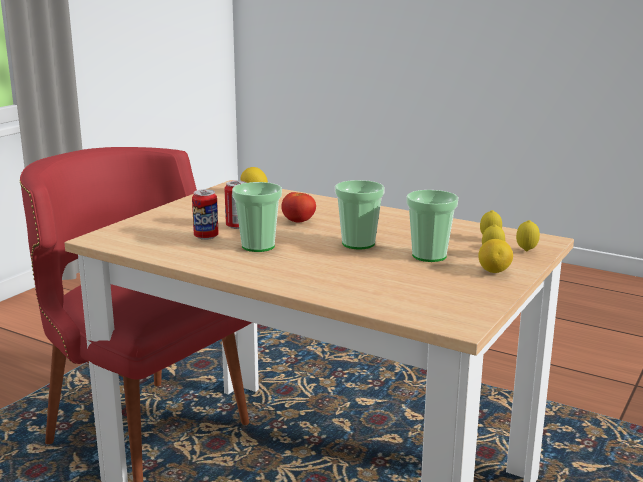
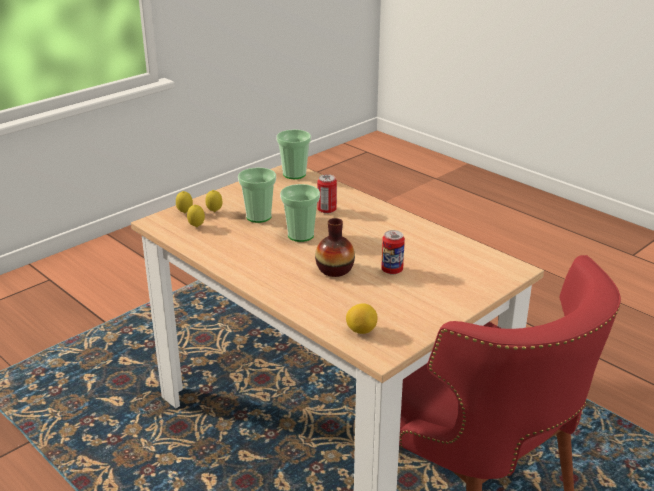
camera: 165 degrees left, 10 degrees up
(206, 236) = (421, 259): can -> can (327, 210)
(258, 246) = (380, 242): cup -> cup (294, 174)
(298, 222) = (335, 270): tomato -> vase
(494, 272) = (230, 198): lemon -> none

